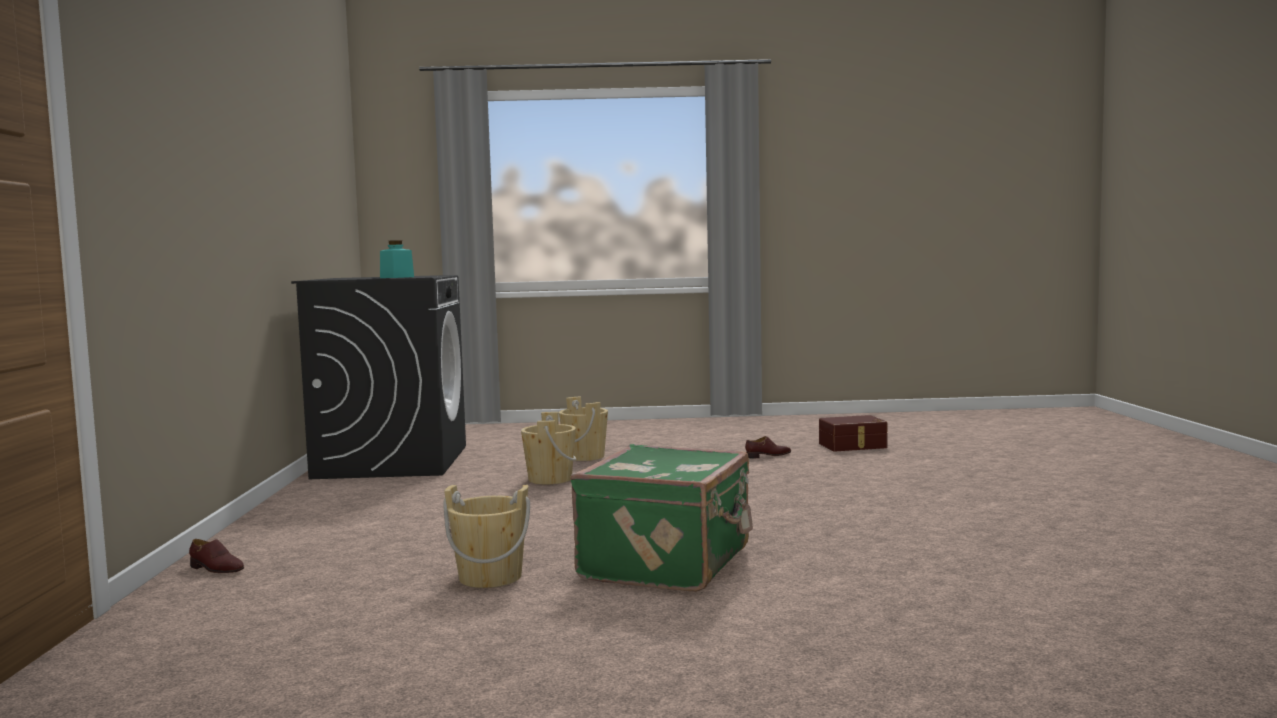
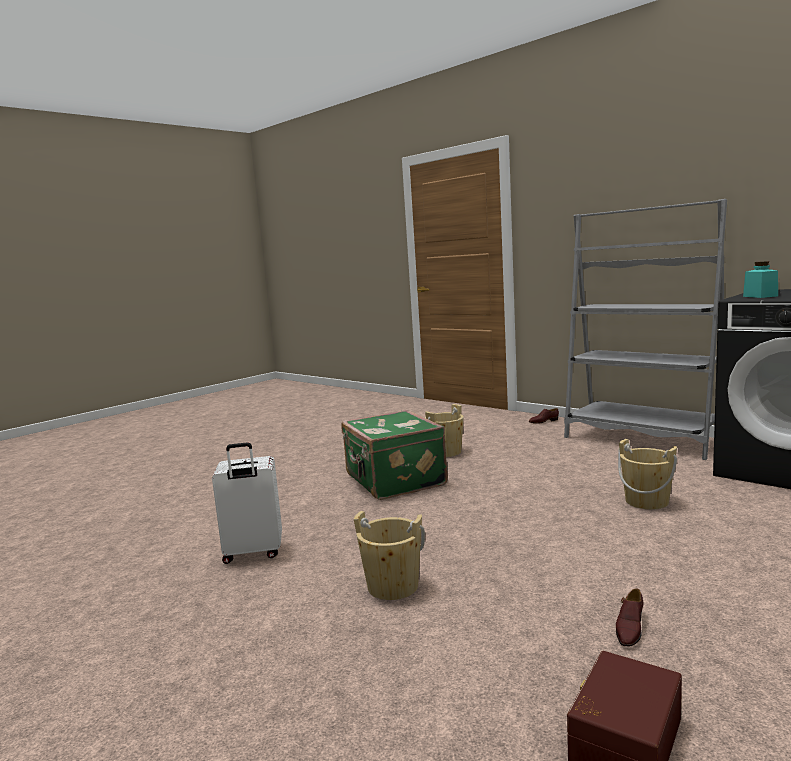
camera: 135 degrees right, 5 degrees up
(309, 509) = (642, 439): none -> grey bookcase
(584, 457) = (745, 536): beige bucket -> beige bucket (393, 586)
(967, 546) = (253, 553): none -> white suitcase

